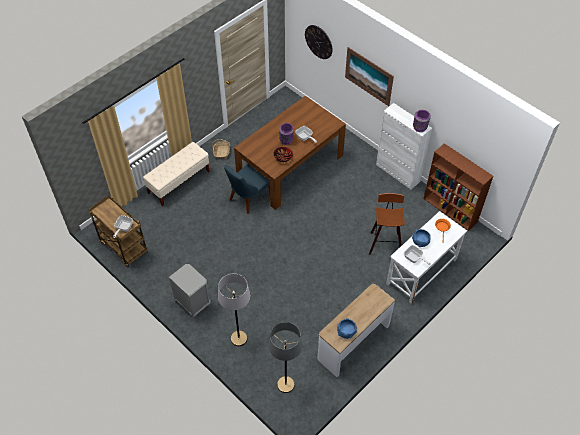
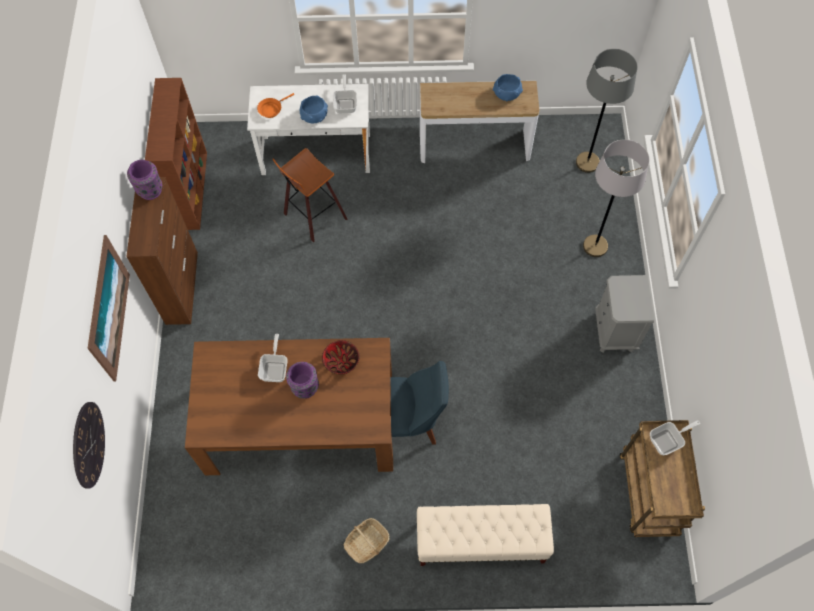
camera: 135 degrees left, 10 degrees up
(398, 173) = (182, 287): white cabinet -> brown cabinet

